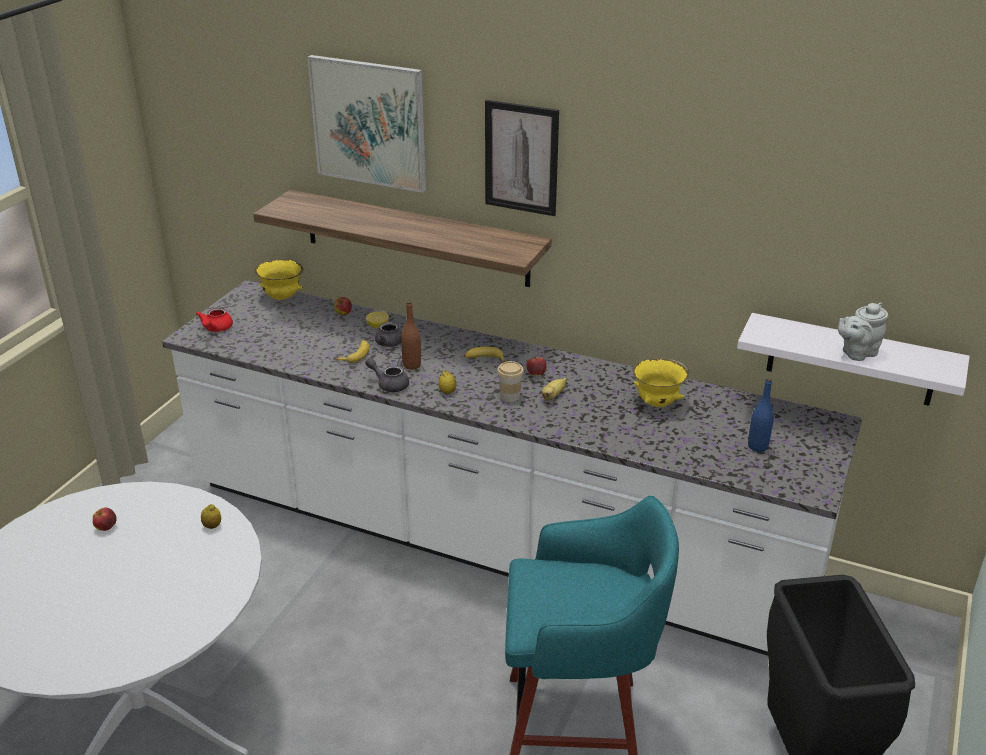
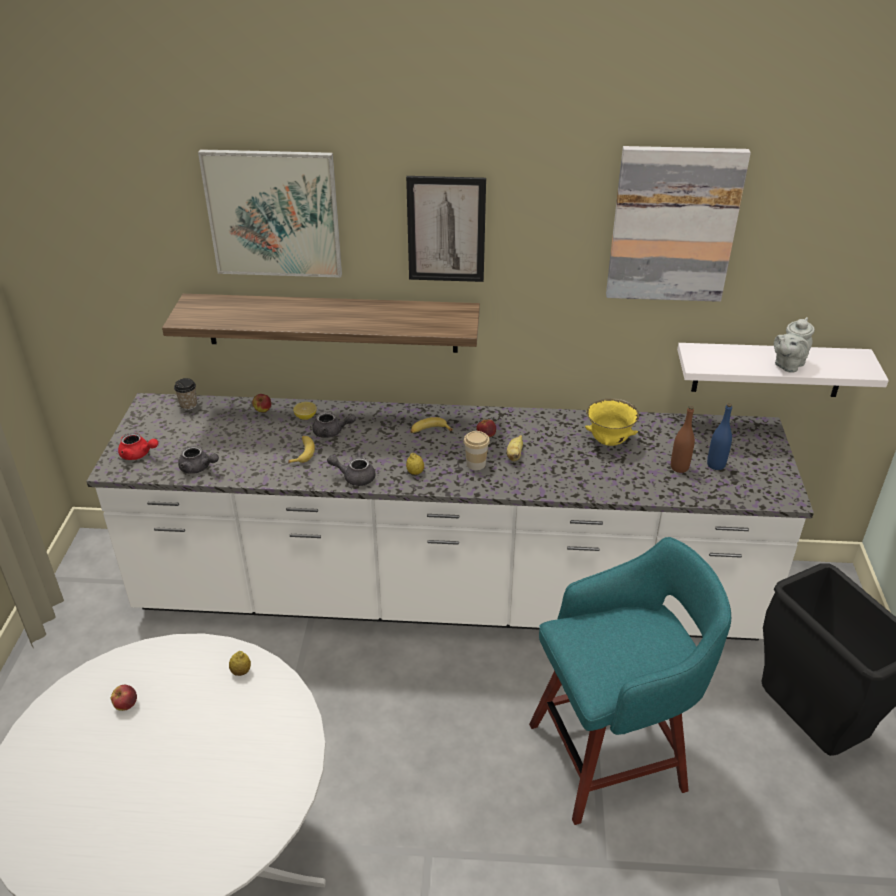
camera: 20 degrees left, 5 degrees up
(216, 329) = (138, 454): red teapot -> red teapot turned 60 degrees counterclockwise
(258, 349) = (198, 468): none -> grey teapot
(282, 297) = (188, 405): yellow bowl -> cup
(412, 365) = (364, 452): brown bottle -> brown bottle (679, 467)
(744, 182) = (673, 225): none -> picture

